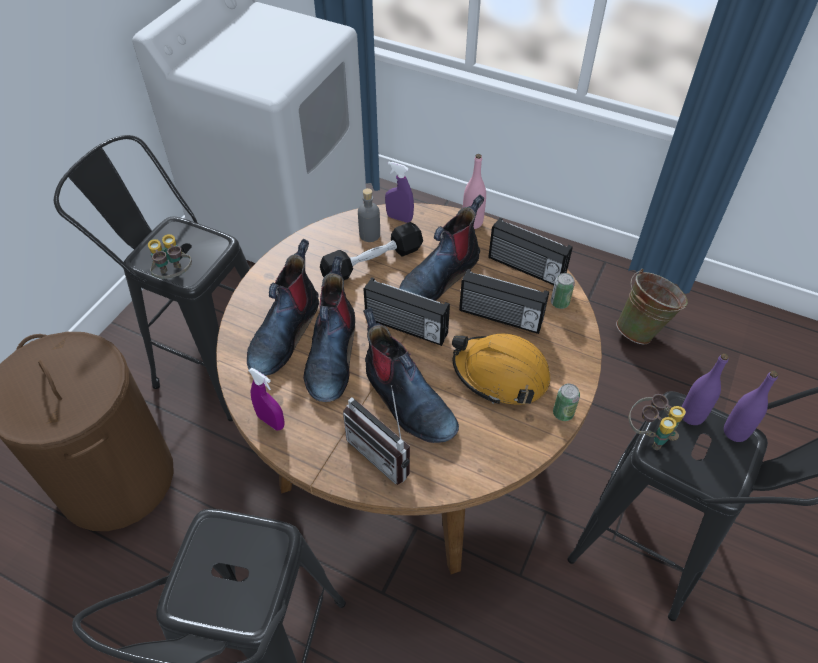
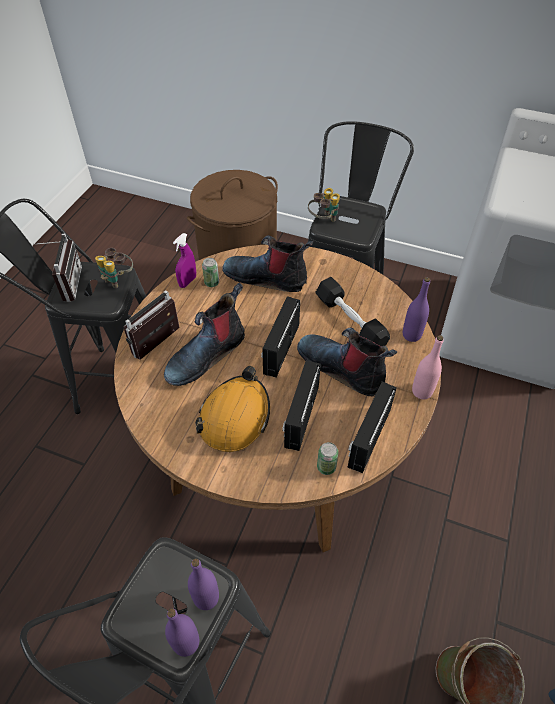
camera: 85 degrees right, 0 degrees up
(214, 611) = (66, 284): none -> radio
(331, 354) = (248, 306): boot -> none
(369, 234) = (384, 316): grey bottle -> none
(399, 218) = (411, 335): purple spray bottle -> purple bottle
(563, 413) = (194, 465): can -> can (211, 283)
(649, 434) = (185, 551): binoculars -> binoculars (118, 279)

